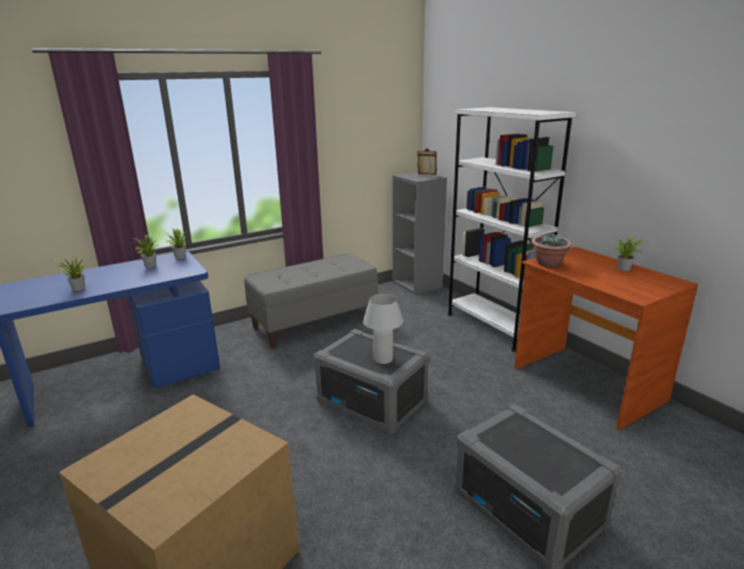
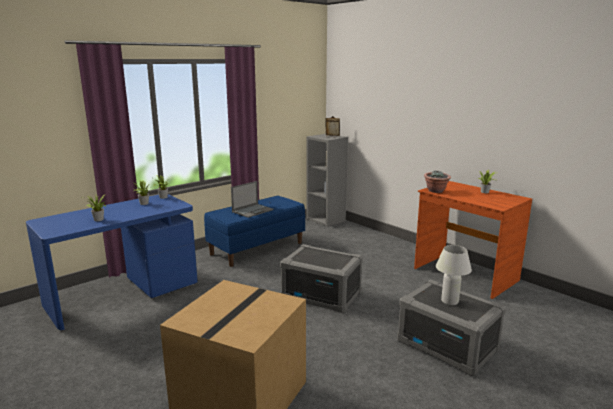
camera: 10 degrees left, 5 degrees down
(306, 275) = (253, 210): none -> laptop
(315, 322) = (257, 248): grey bench -> blue bench
(383, 359) = (332, 261): white table lamp -> white table lamp (449, 301)
(493, 326) = (391, 243): white bookcase -> none

